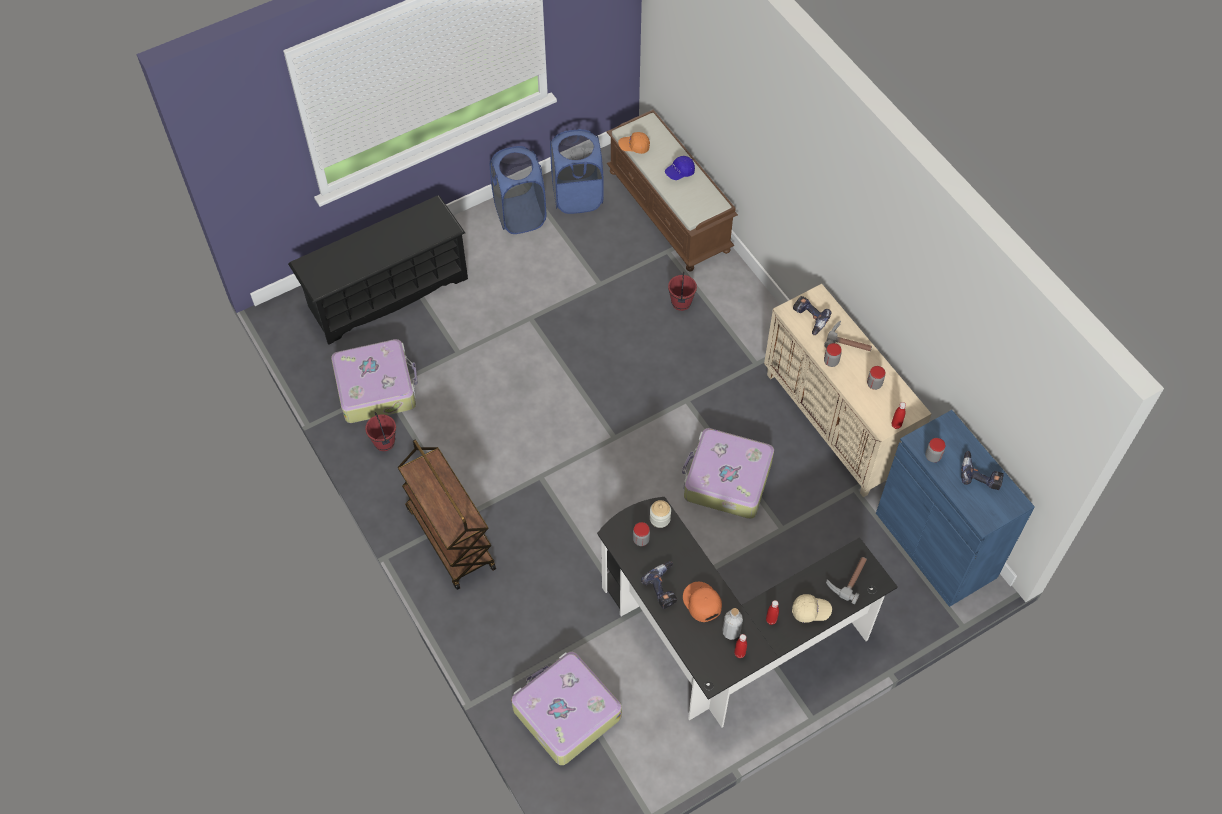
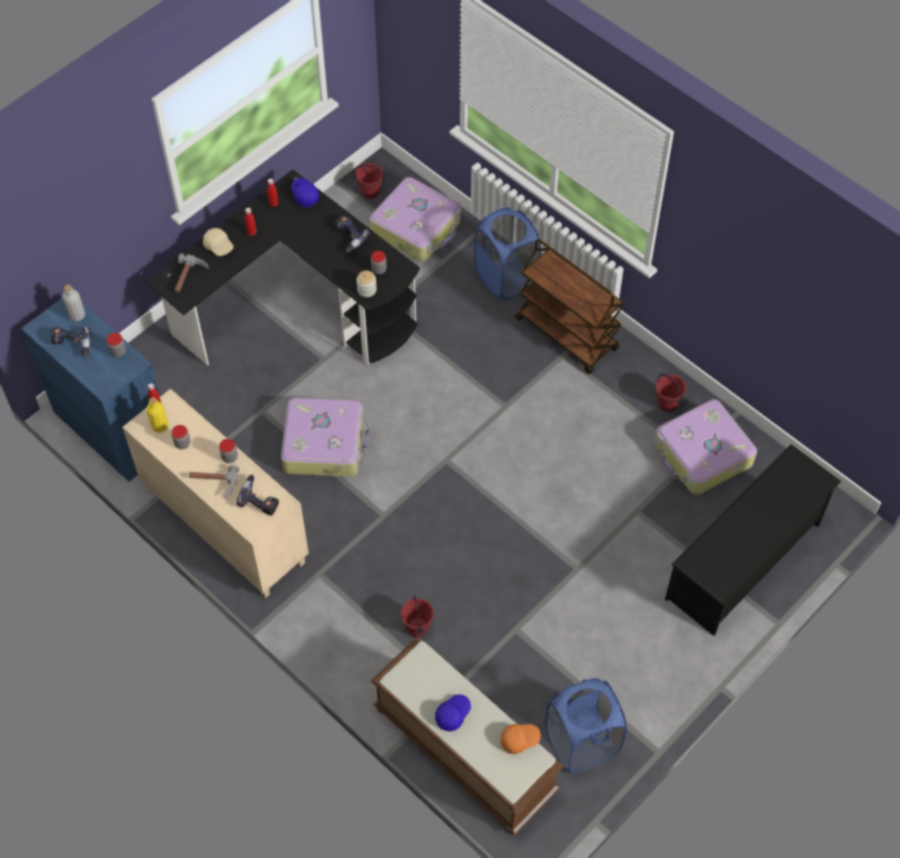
camera: 165 degrees right, 0 degrees up
(519, 214) = (640, 699): blue laundry basket -> blue laundry basket (506, 278)
(605, 779) = (370, 191): none -> red bucket
(701, 602) = (313, 233): orange cap -> none
(701, 656) = (305, 195): none -> blue cap
(731, 632) = (284, 217): grey bottle -> grey bottle (77, 315)
(810, 611) = (219, 246): beige cap -> beige cap turned 120 degrees counterclockwise
(894, 405) = (160, 426): none -> yellow bottle

